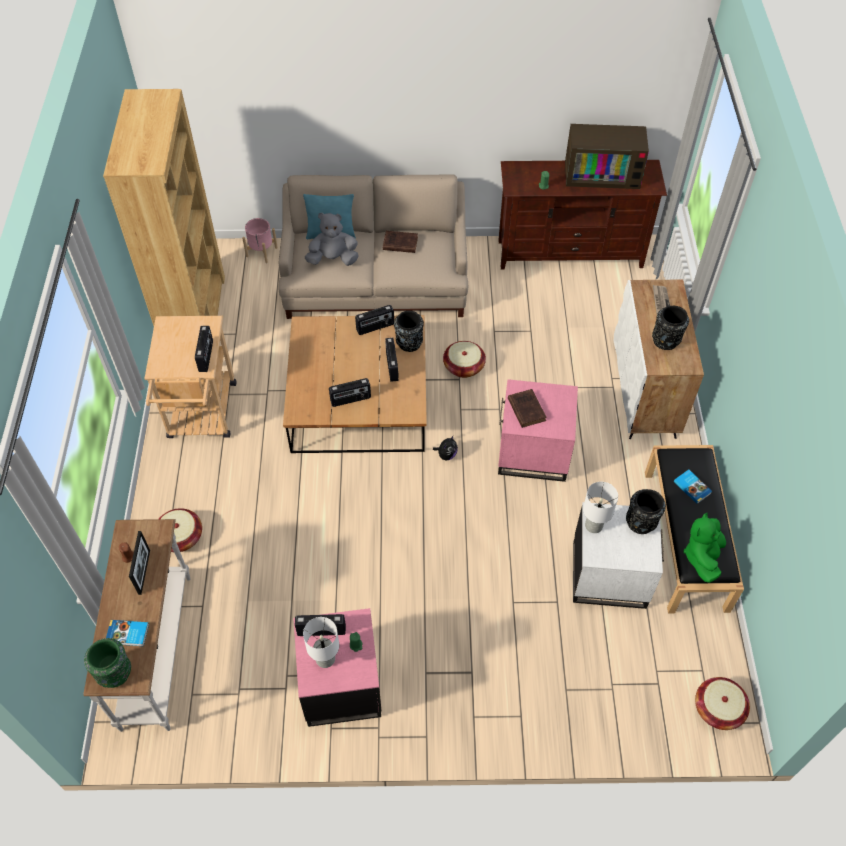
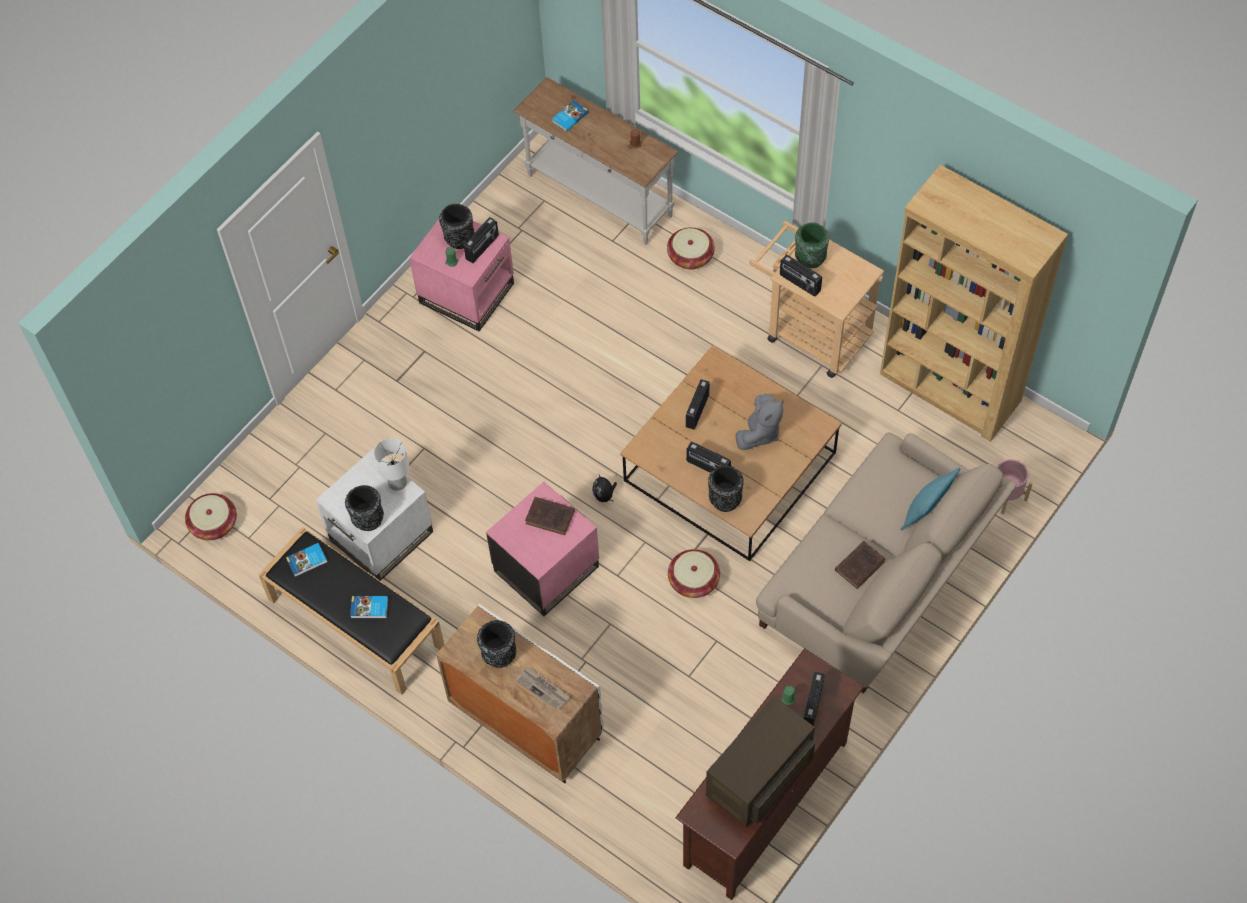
camera: 130 degrees right, 5 degrees up
(115, 672) = (546, 99): green vase -> green vase (810, 258)
(144, 572) = (613, 147): picture frame -> none
(326, 658) = (459, 238): white table lamp -> black vase
(333, 259) = (885, 491): grey plush toy -> grey plush toy (760, 433)
(375, 327) = (769, 483): radio -> radio (812, 706)
(702, 557) = (307, 561): green plush toy -> book

